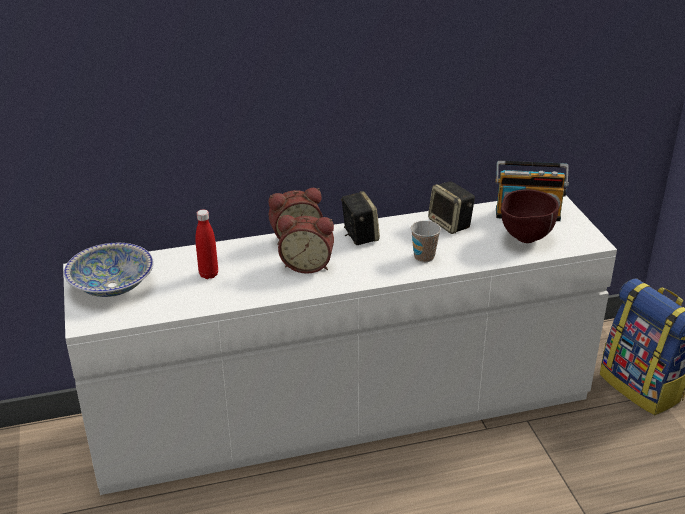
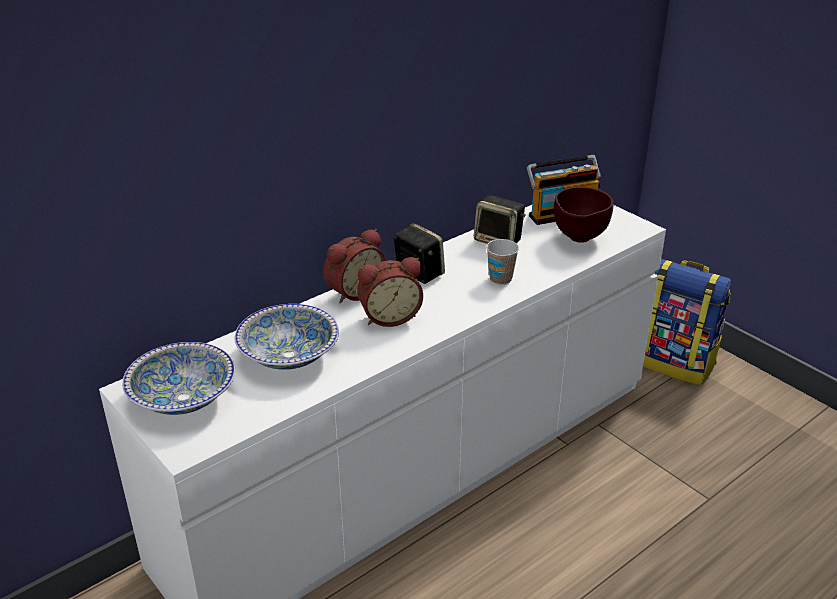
camera: 25 degrees left, 0 degrees up
(208, 274) = (289, 355): red bottle -> bowl

